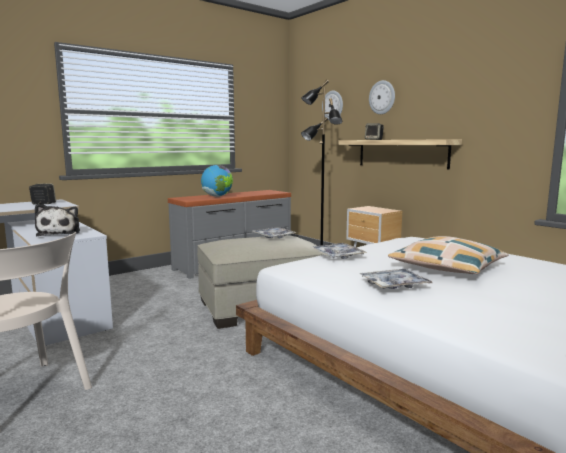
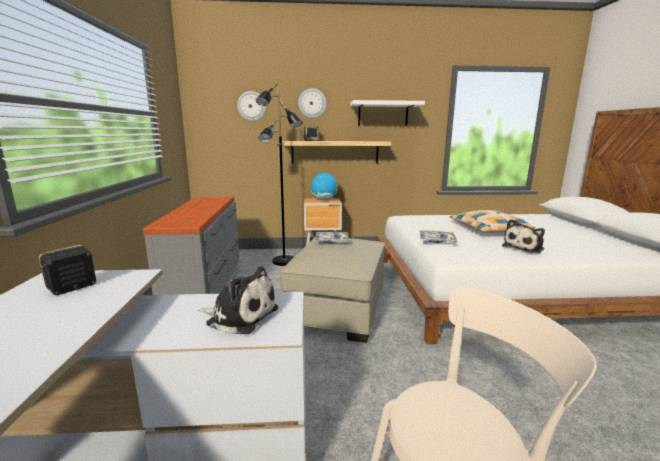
camera: 55 degrees left, 5 degrees up
(217, 196) = (194, 214): globe -> globe (324, 200)
(394, 285) = (524, 247): tray -> plush toy
(458, 103) = (383, 114): none -> white shelf

